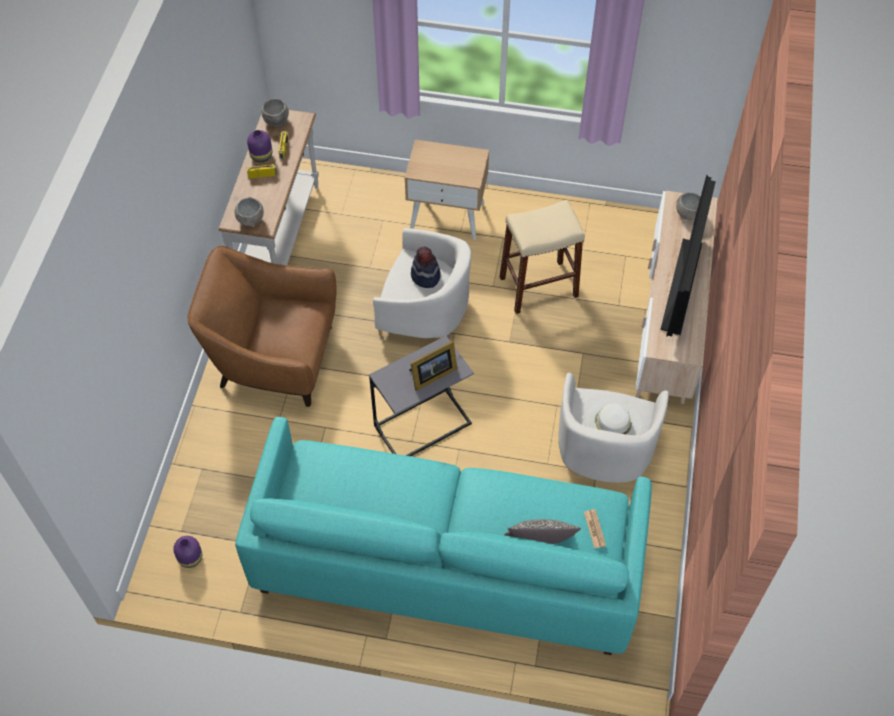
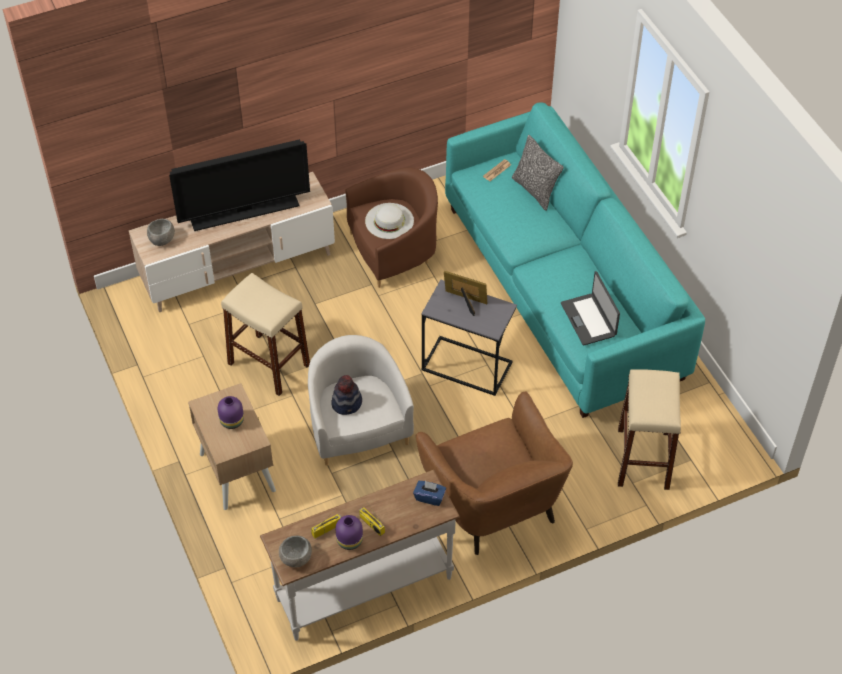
camera: 125 degrees left, 5 degrees down
(191, 558) = (703, 438): purple vase -> purple vase (231, 421)
(215, 494) = (643, 459): none -> beige stool
(251, 220) = (429, 497): grey bowl -> blue tissue box
(340, 476) = (589, 319): none -> laptop
(604, 450) = (394, 251): white armchair -> brown armchair

